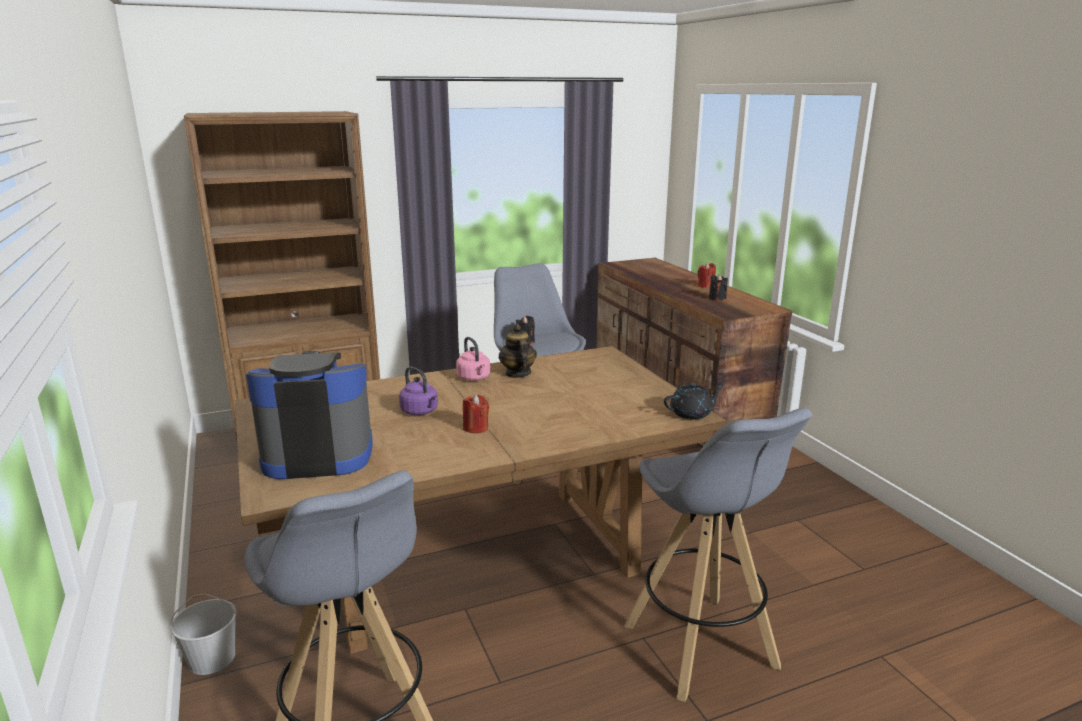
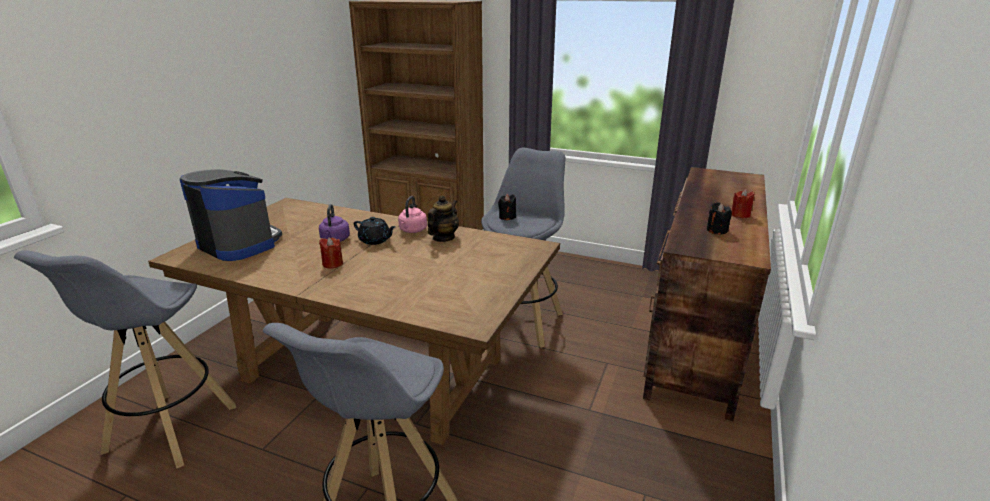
camera: 45 degrees right, 5 degrees up
(210, 658) = (201, 344): white bucket -> none
(691, 413) = (475, 322): black teapot -> black teapot (375, 240)

